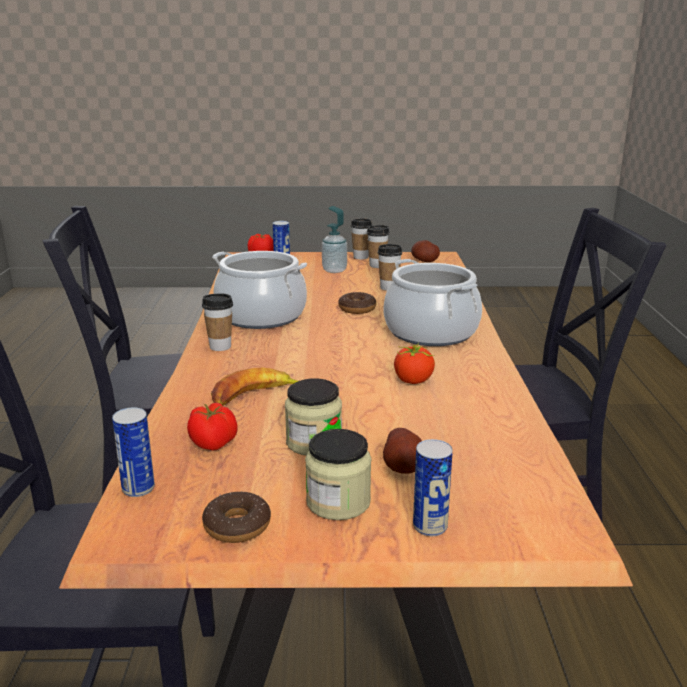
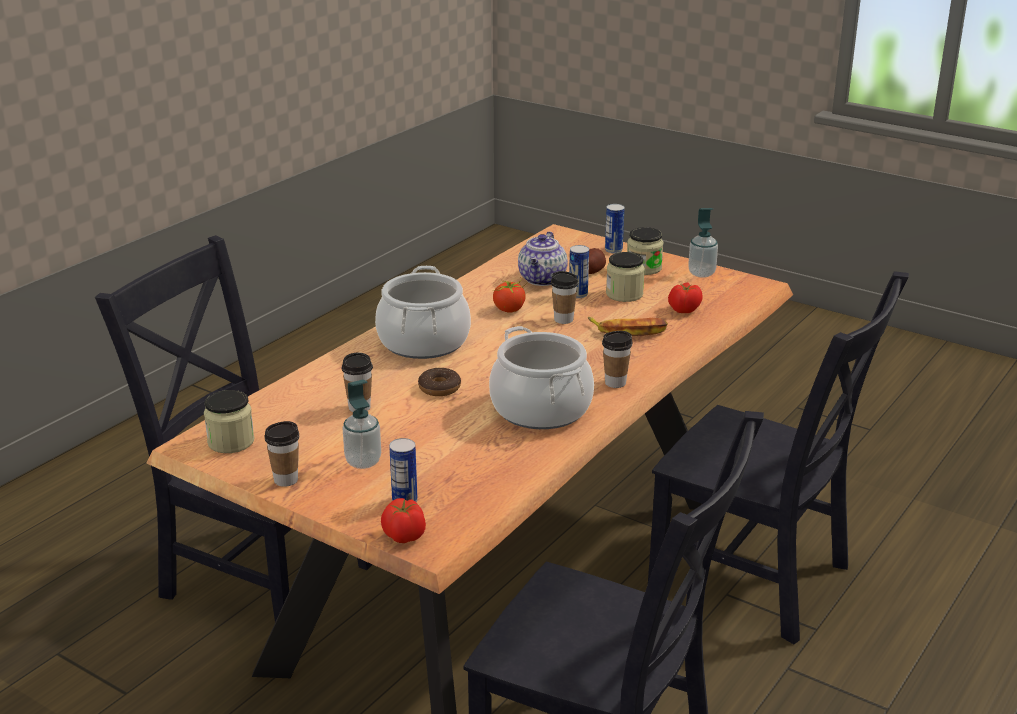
camera: 145 degrees left, 5 degrees up
(138, 489) = (742, 300): can -> can (578, 294)
(237, 526) = (701, 273): donut -> soap dispenser
(377, 265) = (300, 452): cup -> cup (563, 319)
(424, 261) = (231, 442): potato -> jar
(441, 429) = (542, 280): none -> teapot

